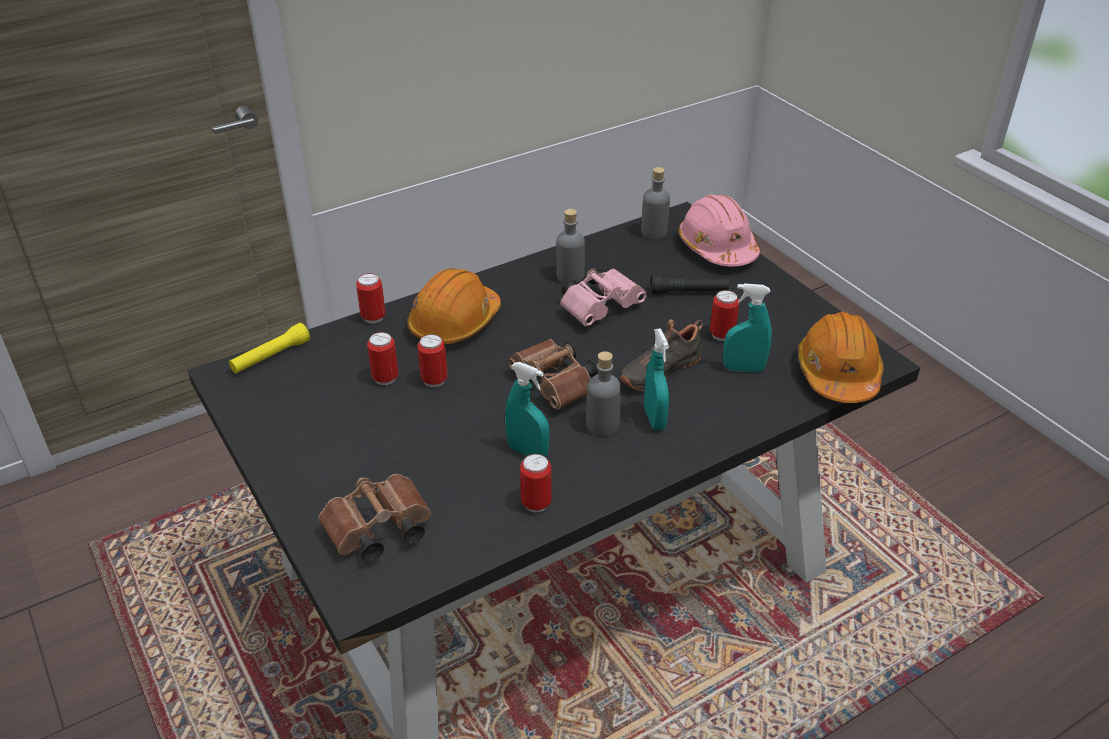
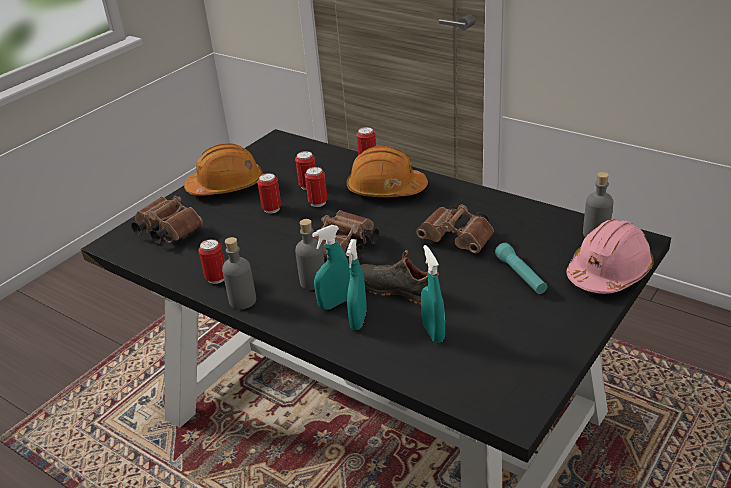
camera: 70 degrees right, 5 degrees down
(271, 356) = (303, 145): yellow flashlight -> none
(527, 452) = (266, 260): turquoise spray bottle -> turquoise spray bottle (358, 320)
(570, 276) = (487, 215): grey bottle -> grey bottle (242, 301)
(602, 307) = (458, 240): pink binoculars -> brown binoculars
(688, 292) = (521, 275): black flashlight -> turquoise flashlight
(722, 335) = (473, 309): can -> can (272, 209)
(838, 373) = (469, 391): orange hard hat -> orange hard hat (226, 186)

